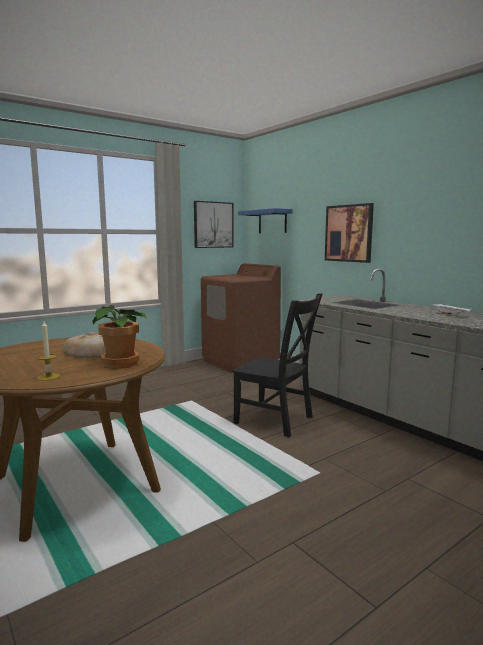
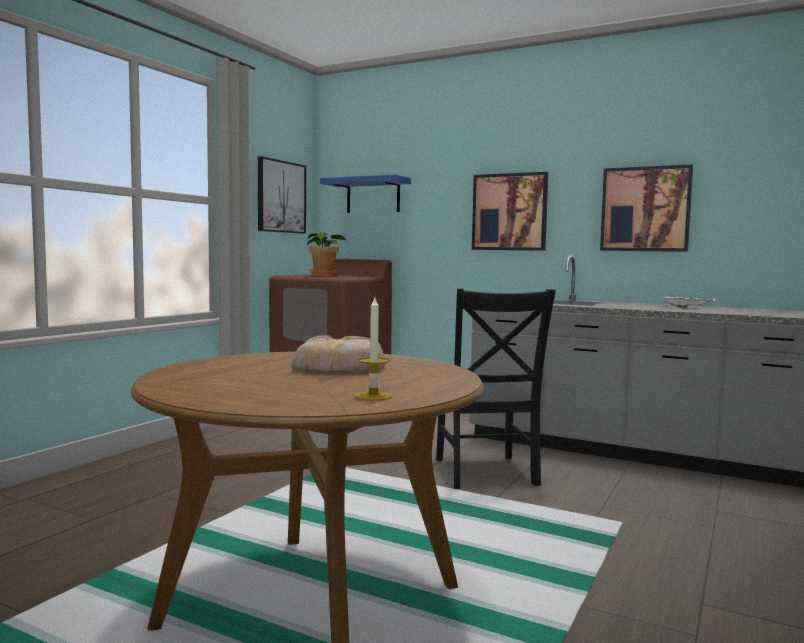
camera: 25 degrees left, 5 degrees down
(122, 363) = (428, 375): potted plant -> potted plant (324, 276)
(276, 421) = (485, 473): black chair -> black chair turned 75 degrees clockwise
(439, 232) = (645, 209): none -> picture

